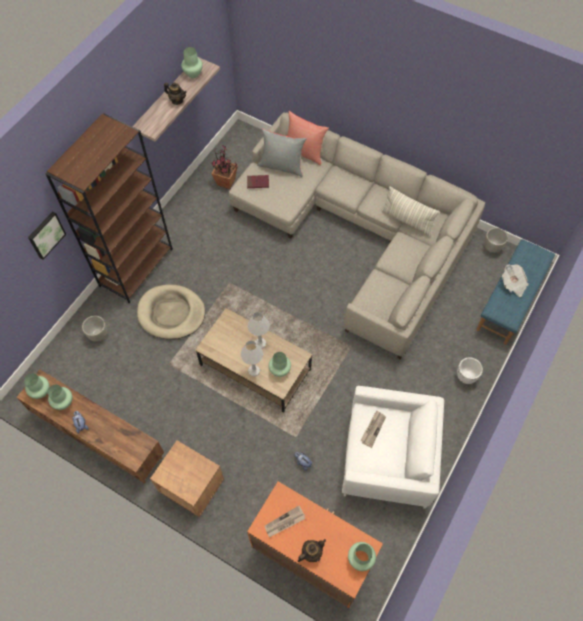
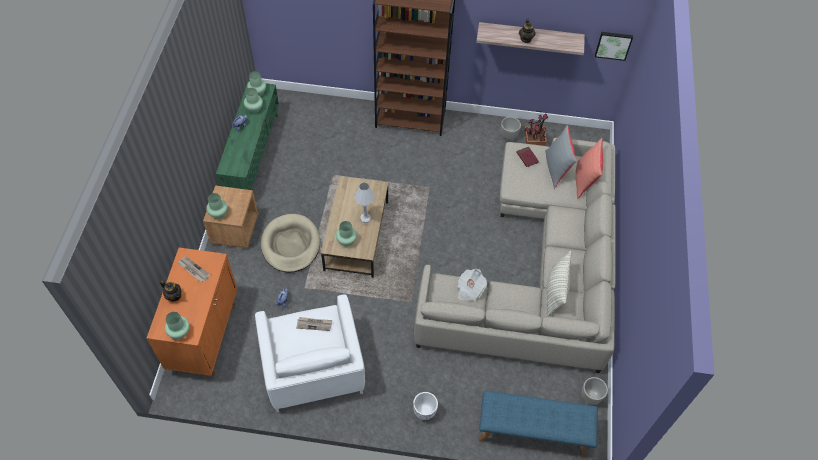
camera: 65 degrees right, 5 degrees down
(45, 234) = (357, 18): picture -> picture (613, 45)
(98, 334) = (337, 119): grey planter -> grey planter (508, 136)
(98, 436) = (252, 155): brown tv stand -> green tv stand
(171, 313) = (379, 159): beige dog bed -> beige dog bed (291, 245)
(193, 73) = (563, 38): green vase -> green vase (219, 214)
(254, 371) = (337, 223): white table lamp -> none
(513, 284) = (531, 409): newspaper -> newspaper (469, 289)

